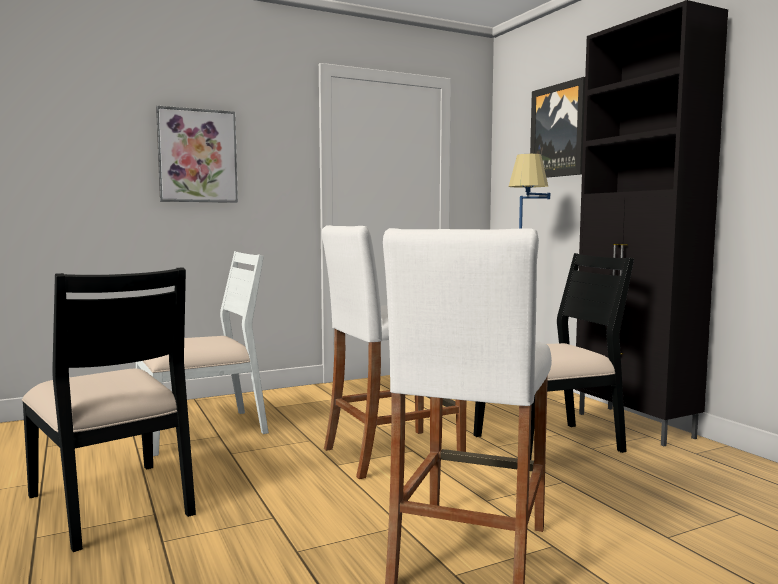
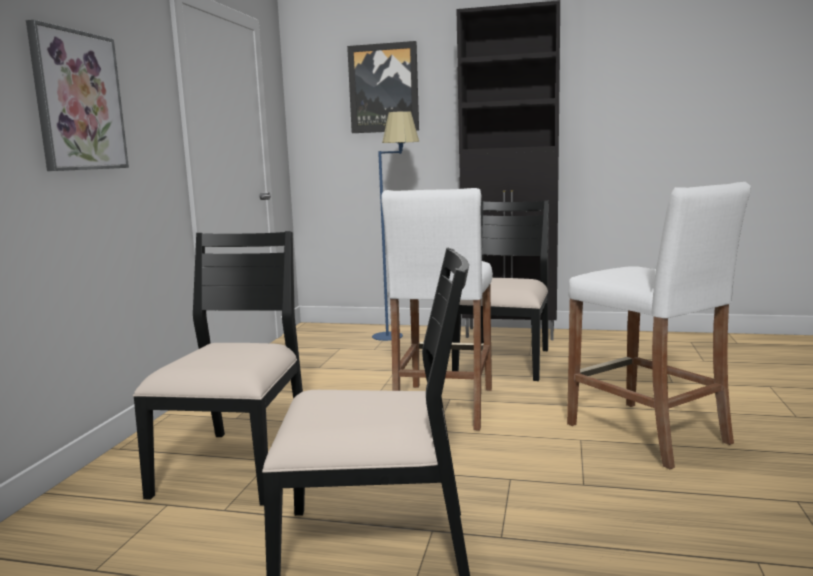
camera: 50 degrees left, 5 degrees up
(203, 430) = (237, 465): white chair -> black chair

